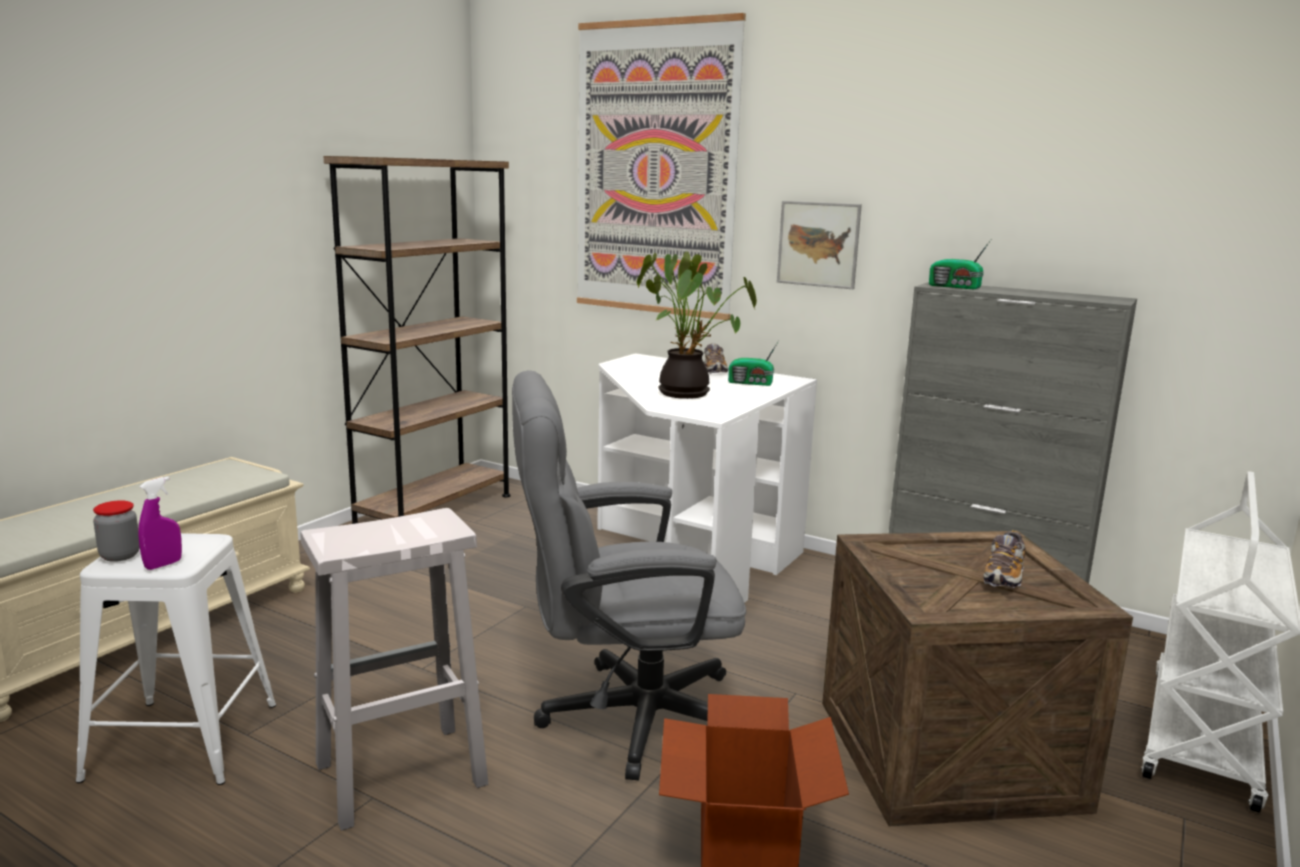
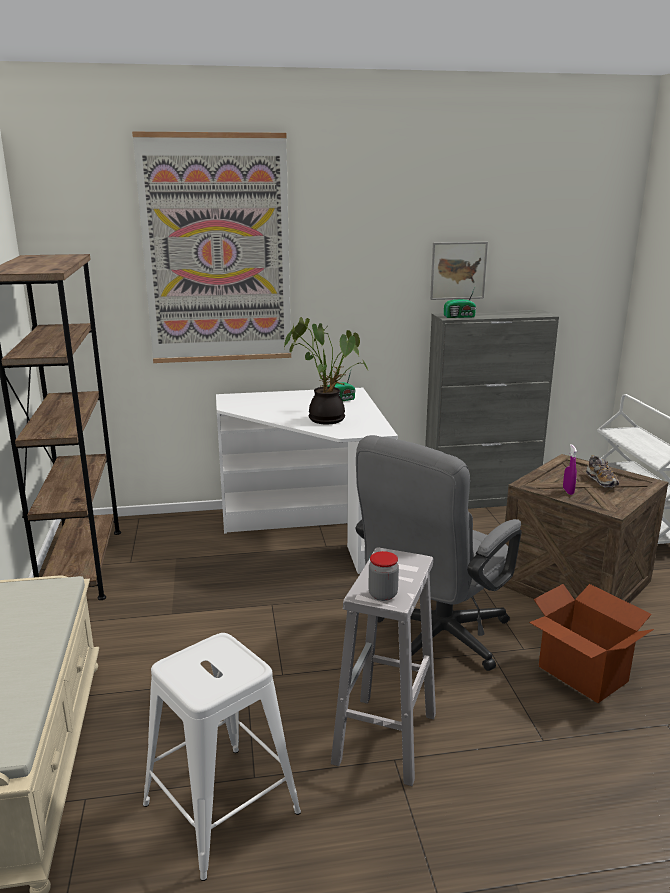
camera: 40 degrees left, 5 degrees up
(120, 556) = (191, 684): jar -> jar (383, 595)
(163, 565) = (239, 673): purple spray bottle -> purple spray bottle (568, 491)
(714, 370) = (298, 395): shoe -> none
(818, 244) = (353, 296): picture -> picture (458, 270)

